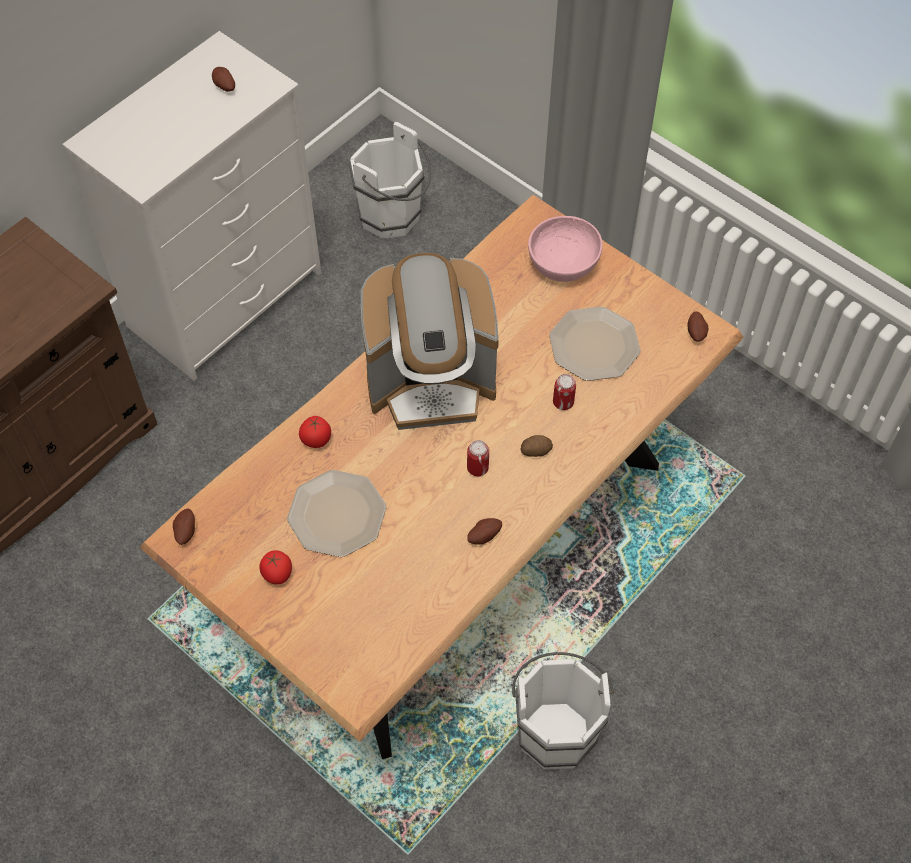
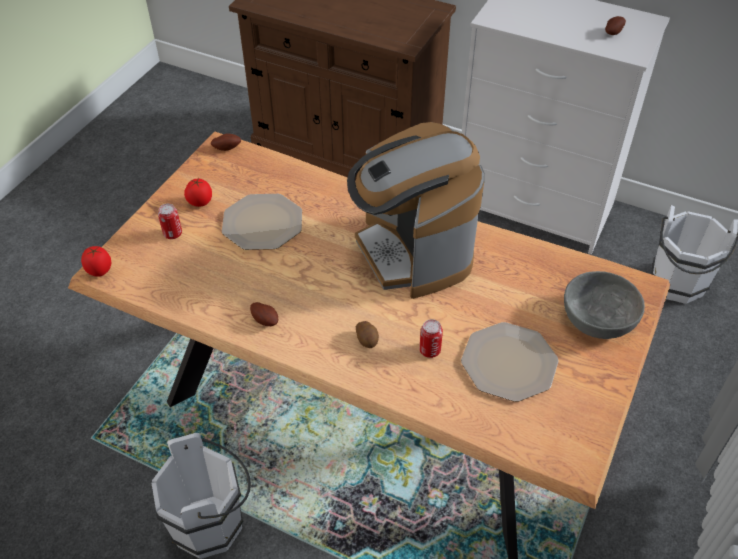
camera: 75 degrees right, 10 degrees down
(316, 440) = (328, 196): tomato -> tomato (99, 270)
(477, 468) = (334, 301): can -> can (173, 234)
(563, 262) = (597, 319): pink bowl -> grey bowl
(696, 332) = (569, 452): potato -> none

